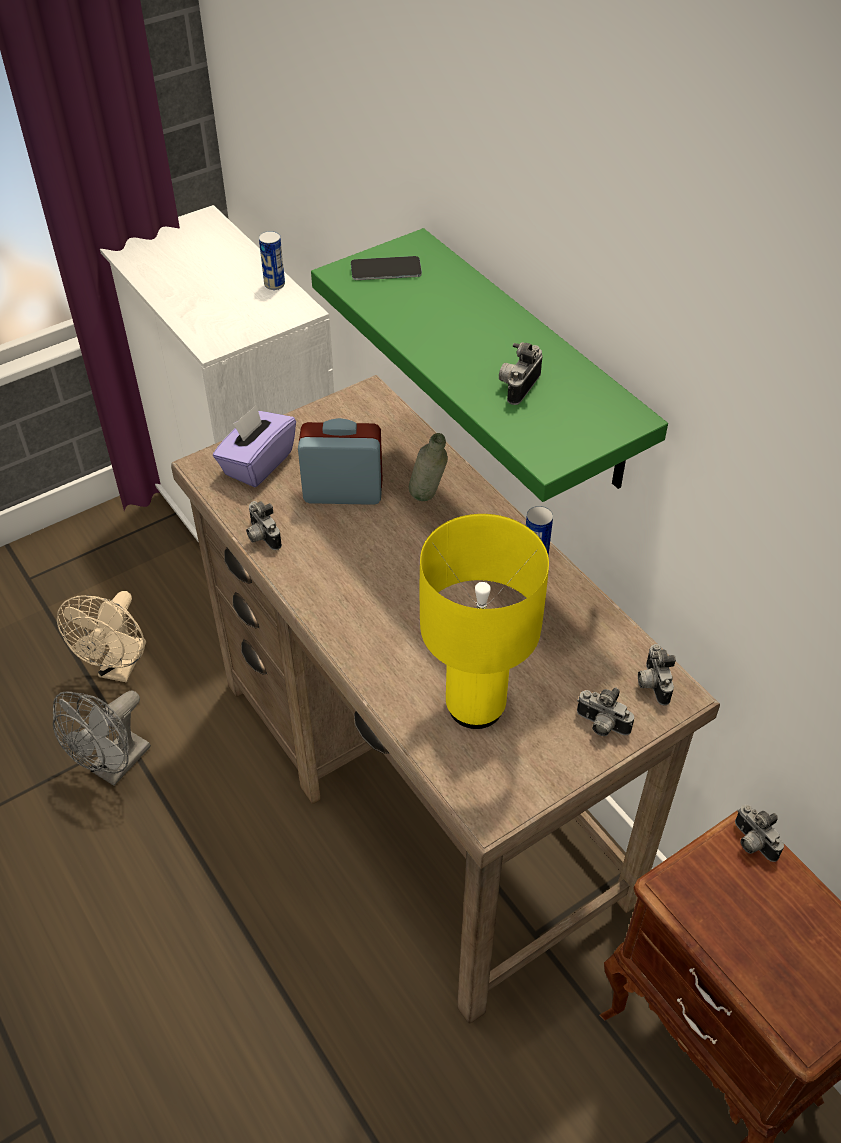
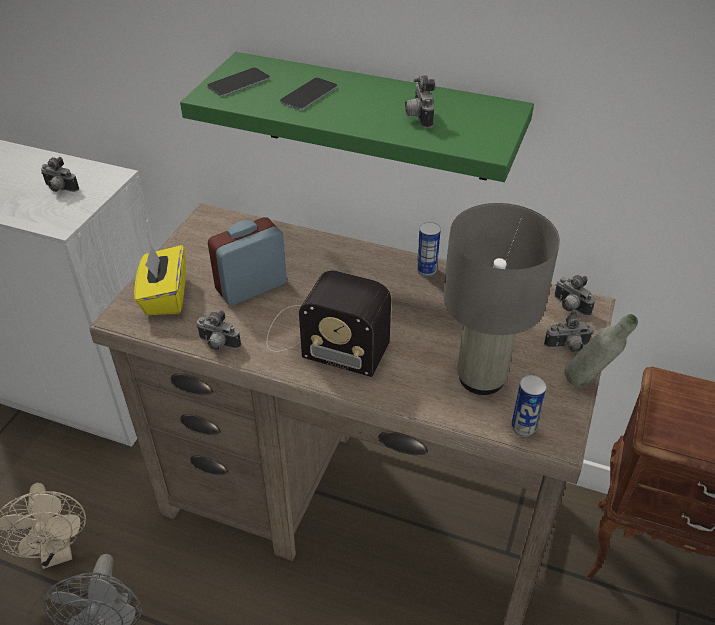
camera: 35 degrees left, 5 degrees down
(257, 463) = (165, 296): purple tissue box -> yellow tissue box
(274, 284) = (74, 167): can -> can (523, 427)
(360, 581) = (322, 338): none -> radio
(428, 503) = (319, 266): grey bottle -> grey bottle (588, 384)
(438, 312) = (309, 94): none -> phone
(476, 705) = (480, 377): yellow table lamp -> grey table lamp
(751, 843) = (672, 383): camera -> camera (60, 189)

